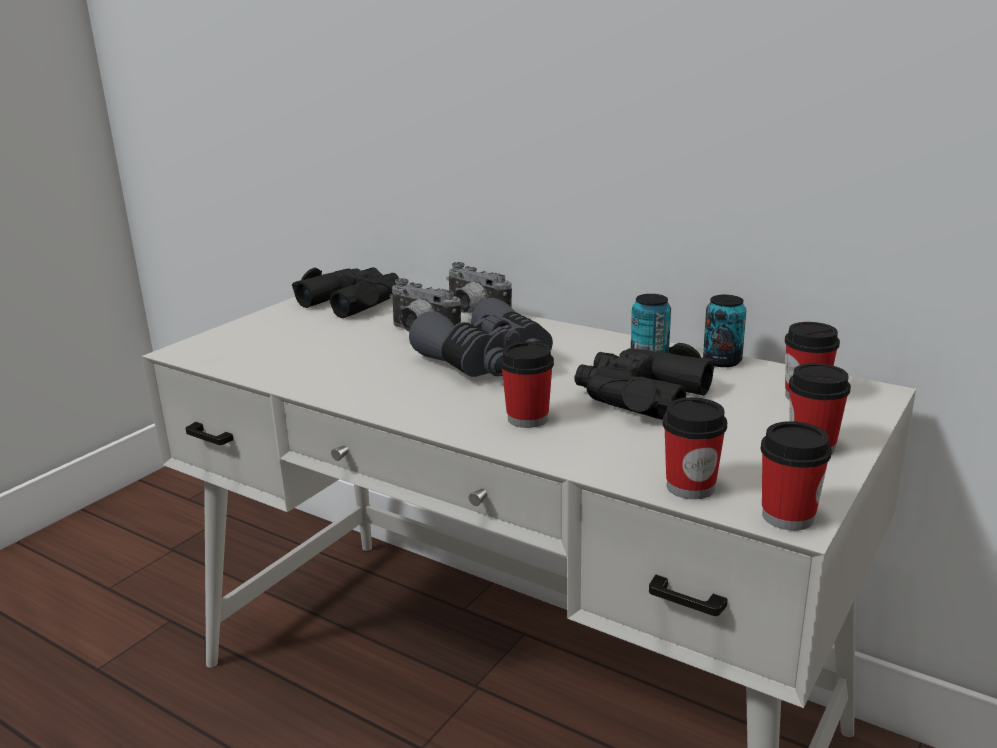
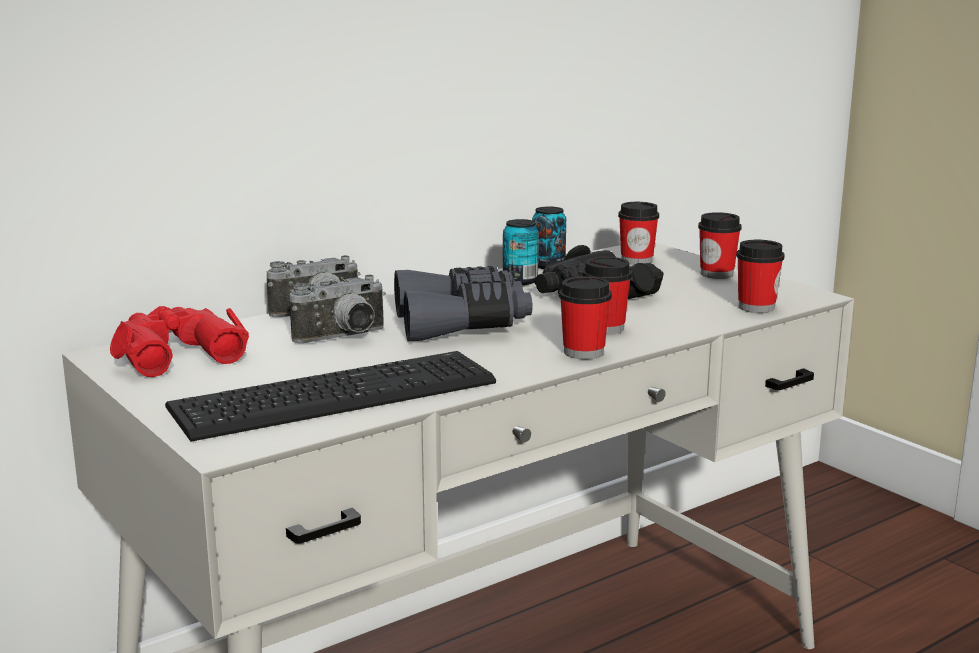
camera: 70 degrees left, 5 degrees down
(291, 355) = (329, 394): none -> keyboard
(353, 301) = (175, 353): black binoculars -> red binoculars
(787, 516) = (808, 296): cup -> cup (583, 352)

